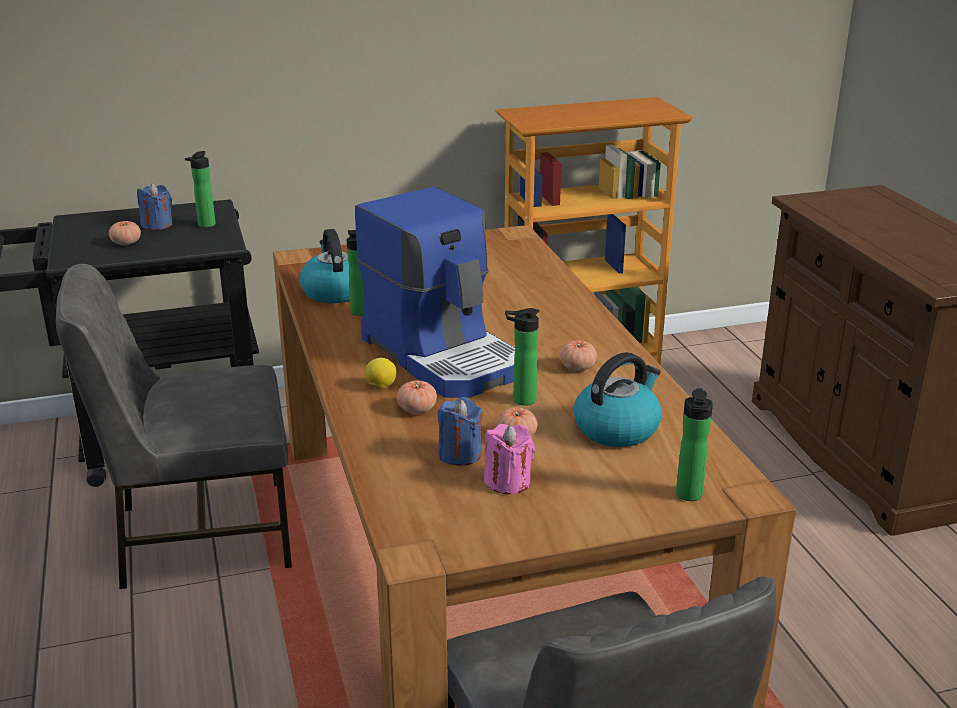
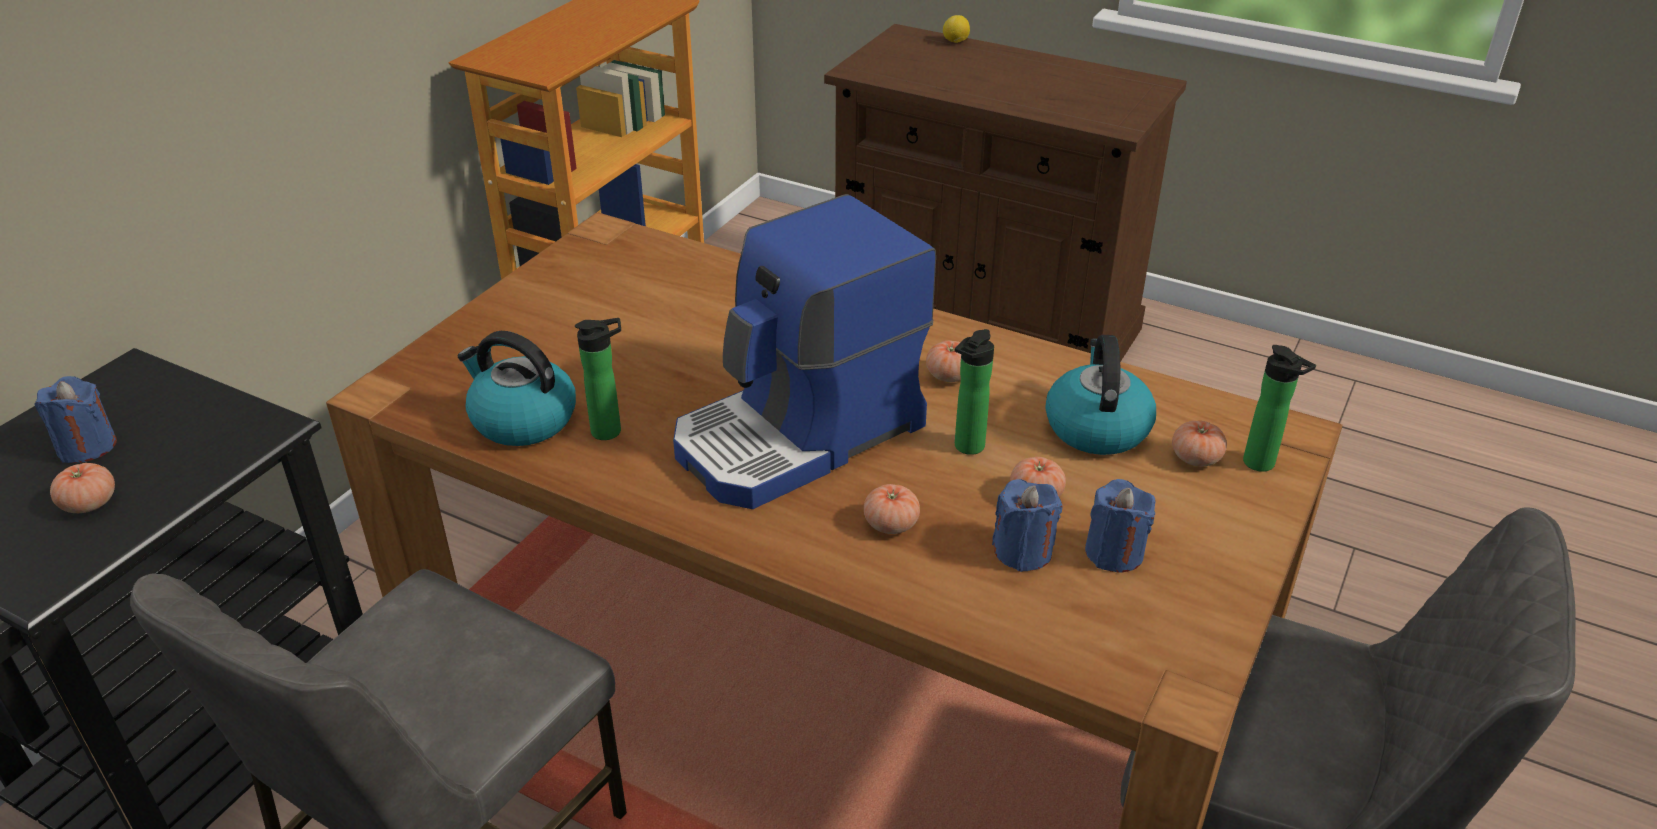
camera: 45 degrees left, 10 degrees up
(205, 225) = (176, 410): bottle -> none
(381, 386) = (805, 519): lemon -> lemon (955, 42)
(444, 355) = (800, 436): coffee machine -> coffee machine turned 135 degrees clockwise
(508, 482) = (1114, 553): pink candle -> blue candle
(650, 471) = (1196, 458): none -> tomato

